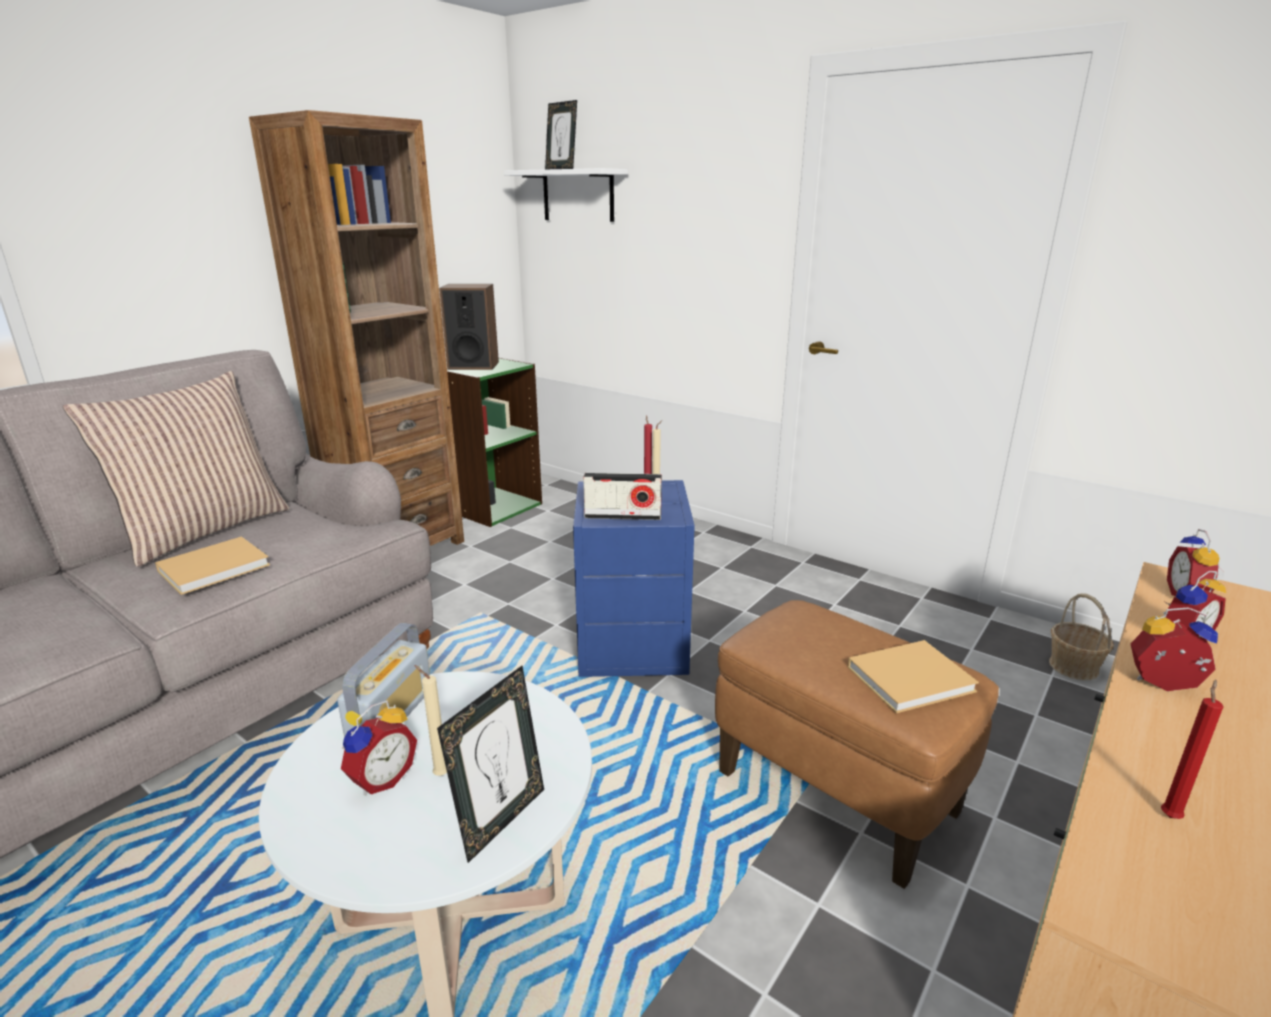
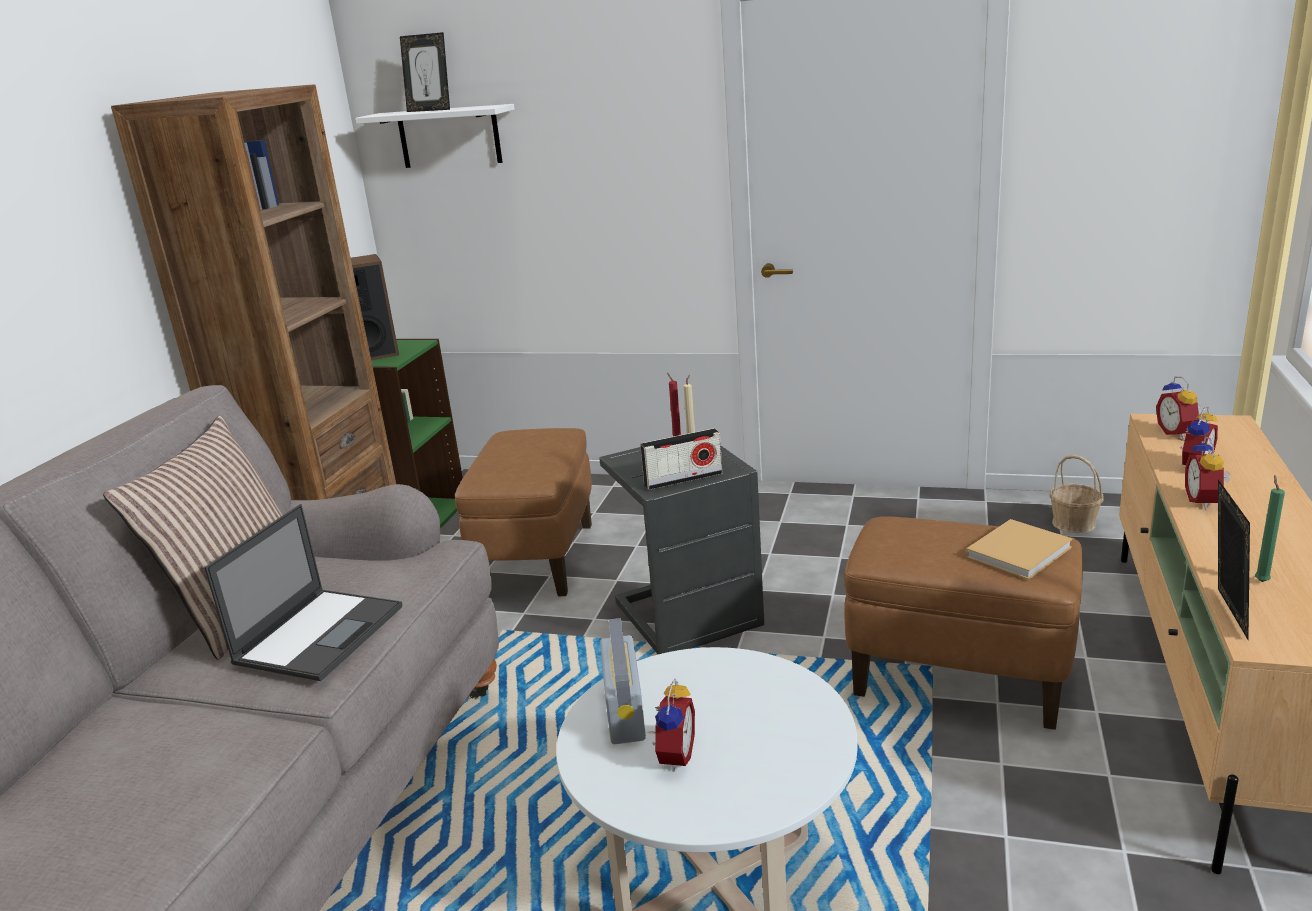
camera: 20 degrees left, 0 degrees up
(217, 567) = (320, 633): beige book -> laptop
(439, 774) = (719, 736): beige candle -> none
(501, 820) = (805, 748): picture frame -> picture frame (1223, 613)
(554, 563) = (538, 560): none -> brown ottoman
(634, 643) = (688, 613): blue side table -> grey side table
(1164, 686) = (1204, 501): alarm clock -> alarm clock turned 75 degrees counterclockwise
(1170, 815) = (1261, 580): red candle -> green candle

